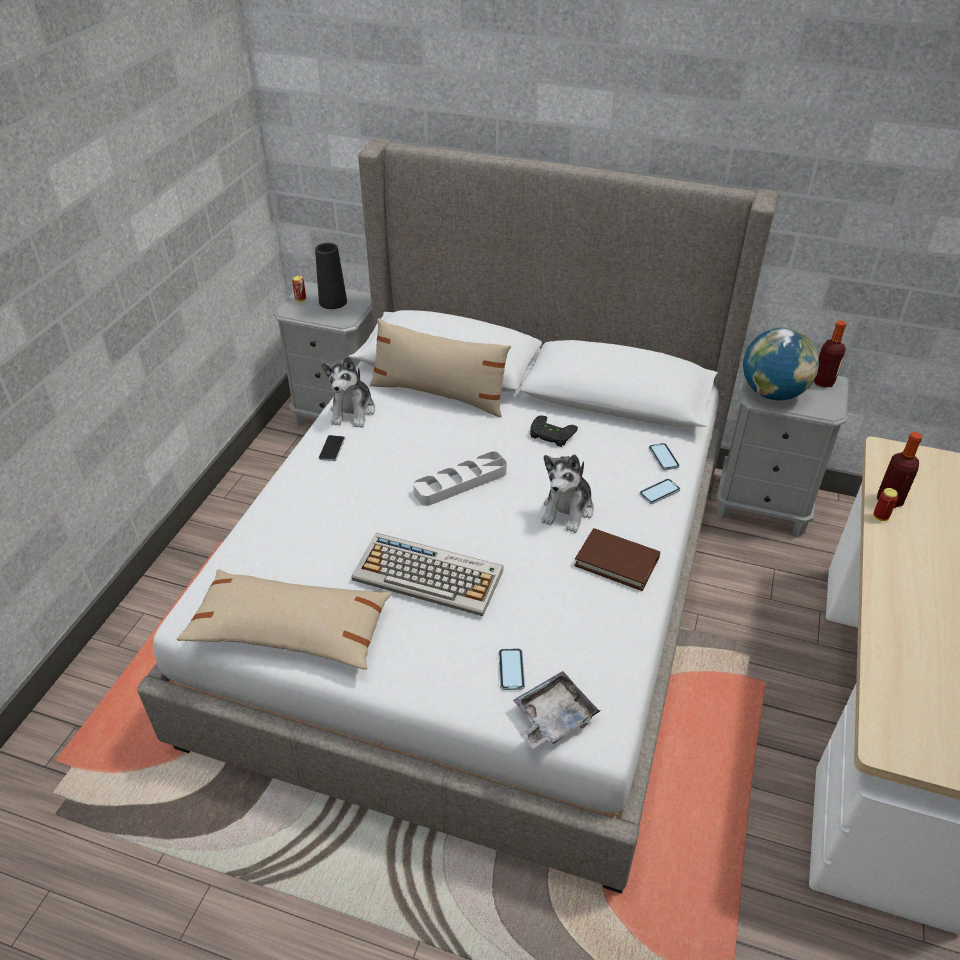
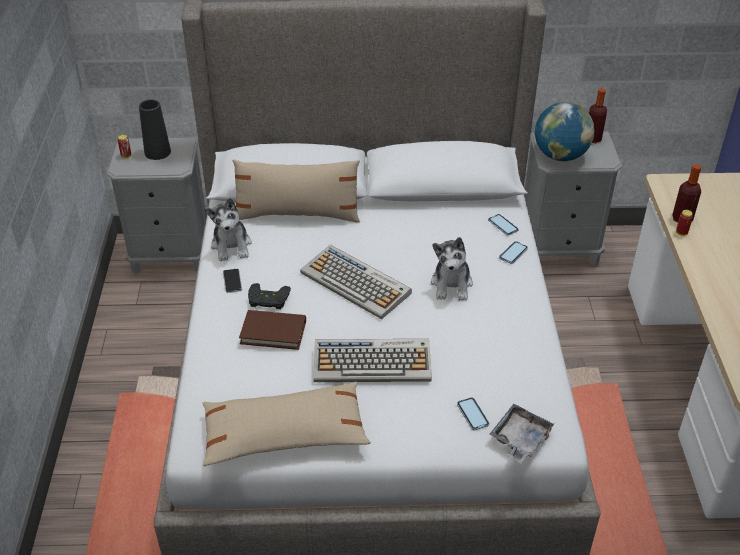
camera: 20 degrees left, 0 degrees up
(460, 482) = (356, 283): grey tray -> keyboard
(550, 435) = (407, 228): black game controller -> black game controller (267, 300)
(617, 562) = (508, 314): brown book -> brown book (273, 332)

